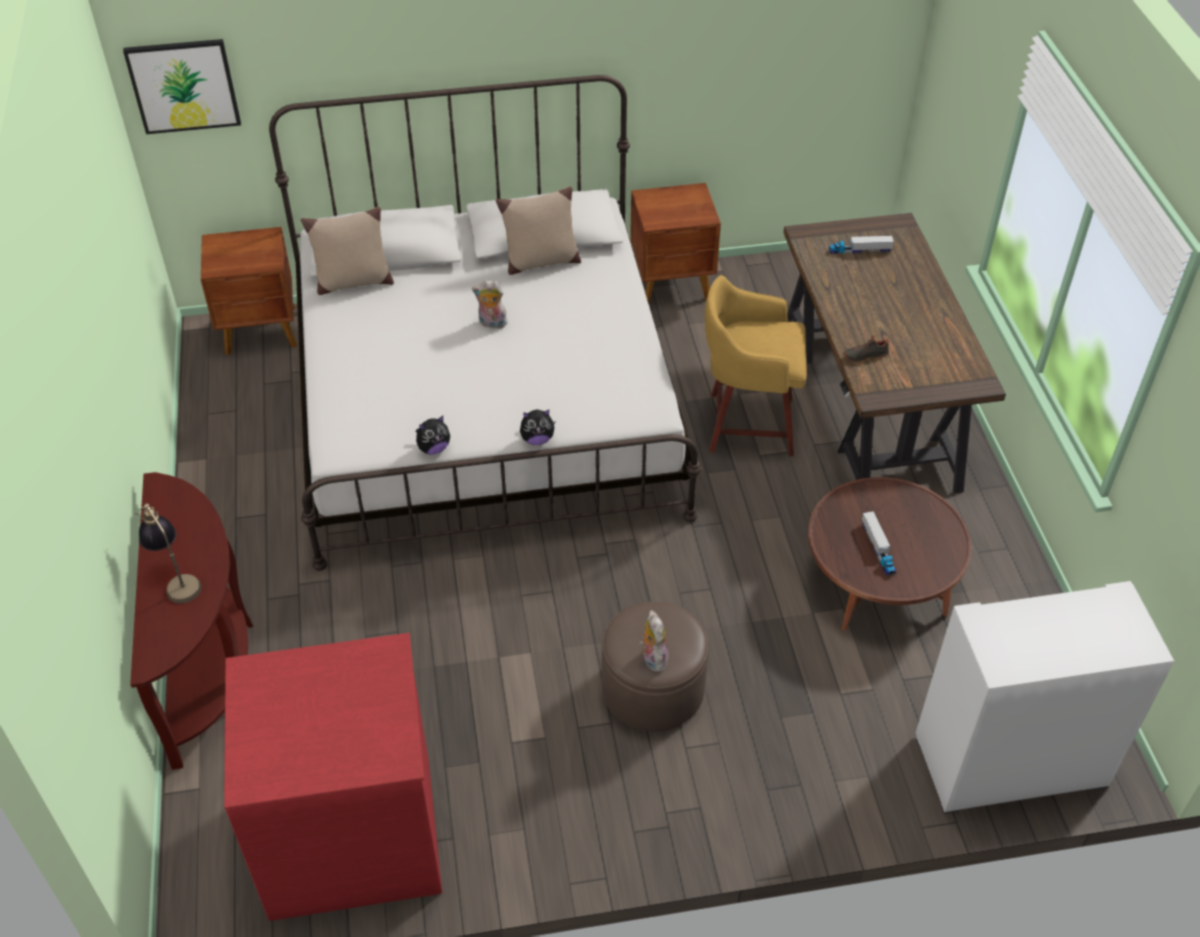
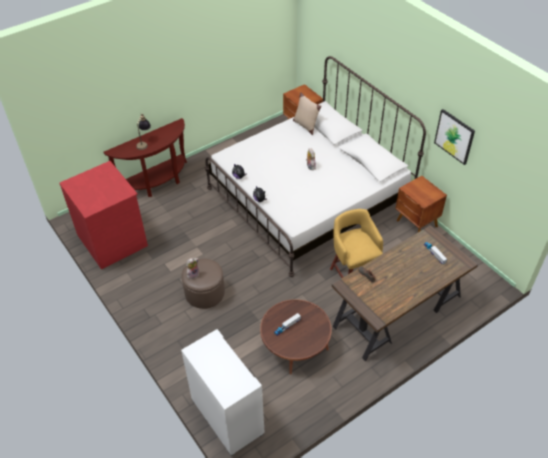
camera: 65 degrees right, 0 degrees up
(183, 85) = (311, 29): picture -> picture (454, 136)
(540, 262) = (354, 165): beige pillow -> none

